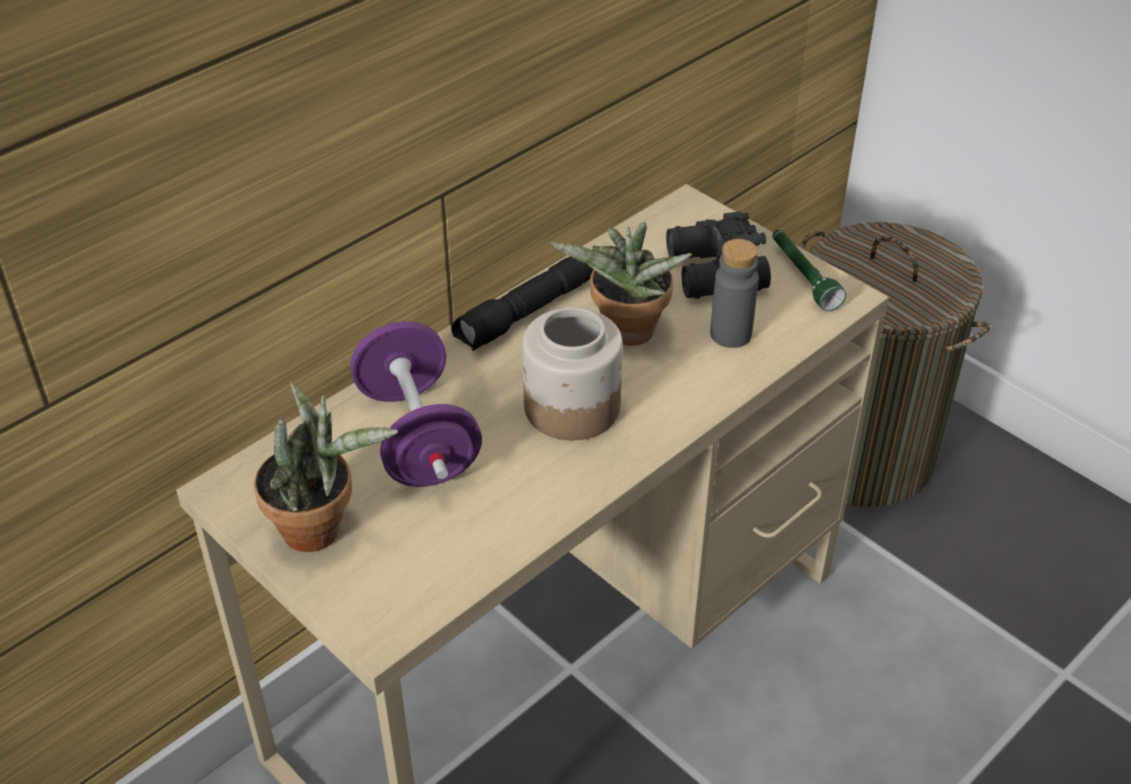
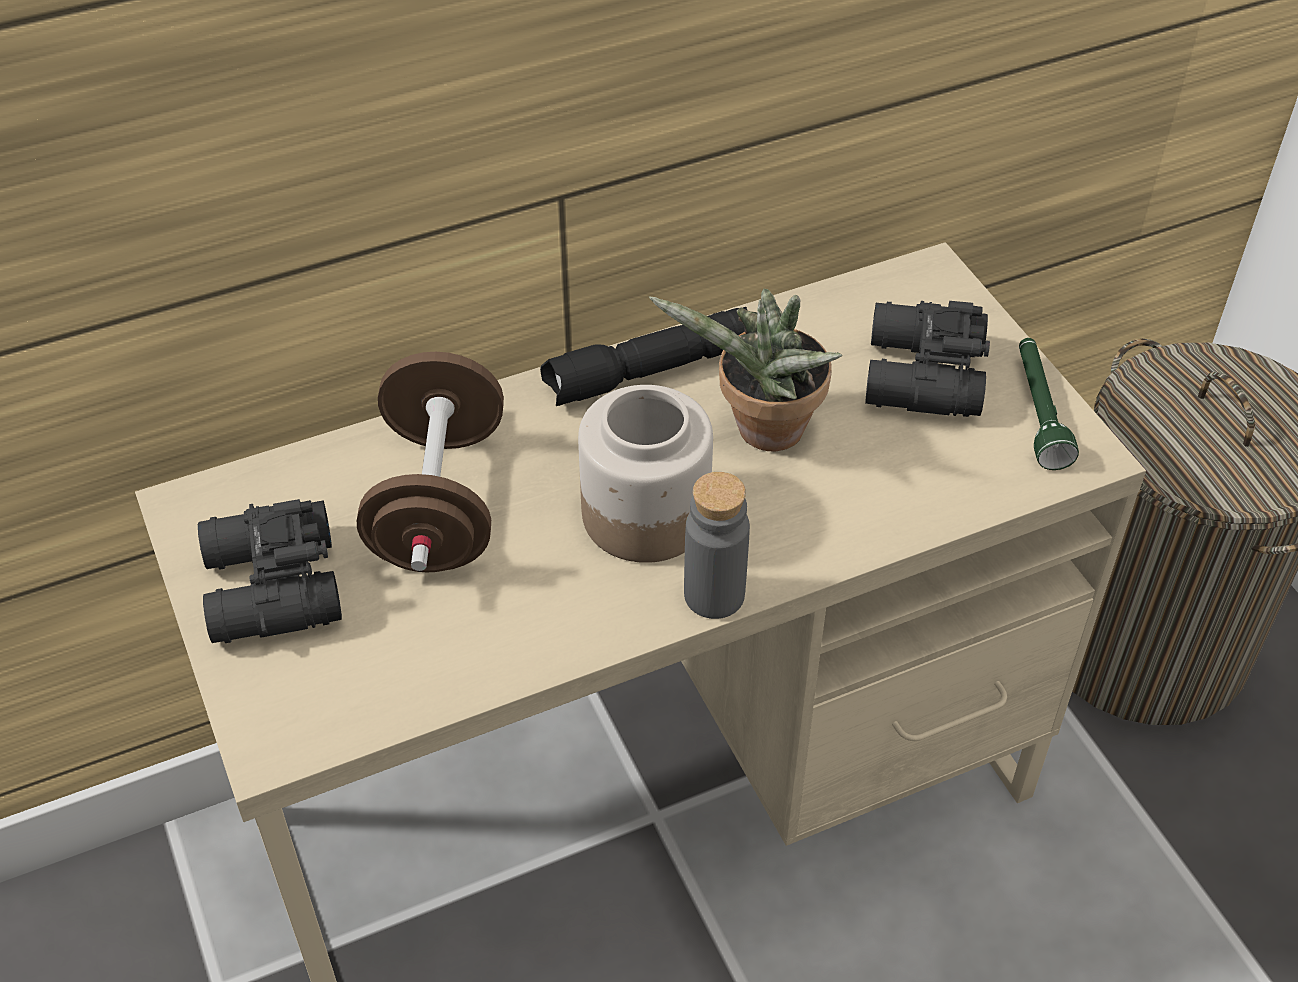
camera: 20 degrees right, 5 degrees up
(321, 529) = (269, 590): potted plant -> black binoculars
(418, 437) = (439, 503): purple dumbbell -> brown dumbbell
(730, 334) = (900, 468): grey bottle -> grey bottle (714, 595)

